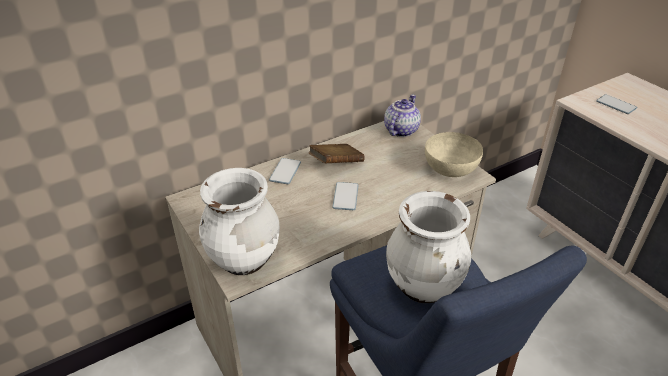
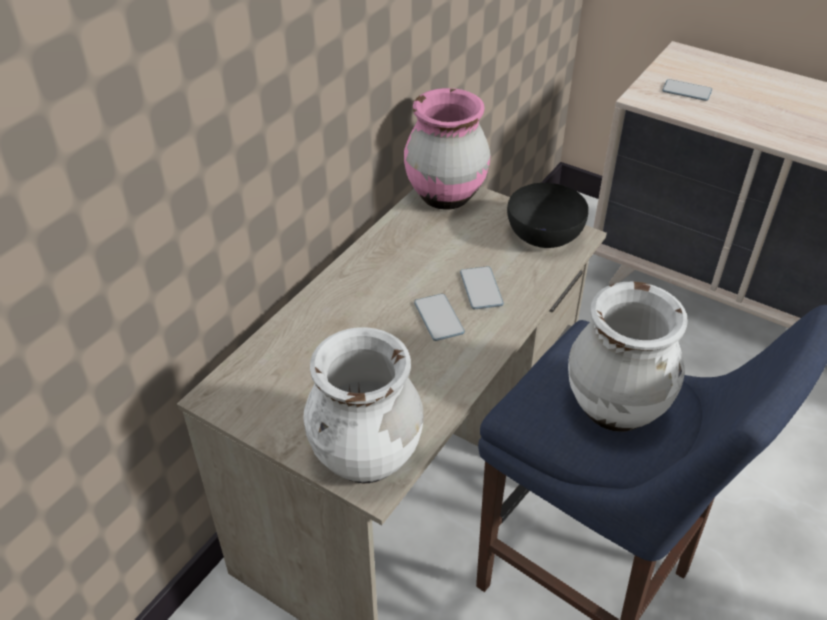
camera: 25 degrees left, 5 degrees up
(285, 172) = (330, 307): phone -> phone (481, 289)
(336, 164) = (393, 273): brown book -> none
(400, 130) = (445, 197): teapot -> pink vase
(450, 169) = (544, 235): beige bowl -> black bowl

